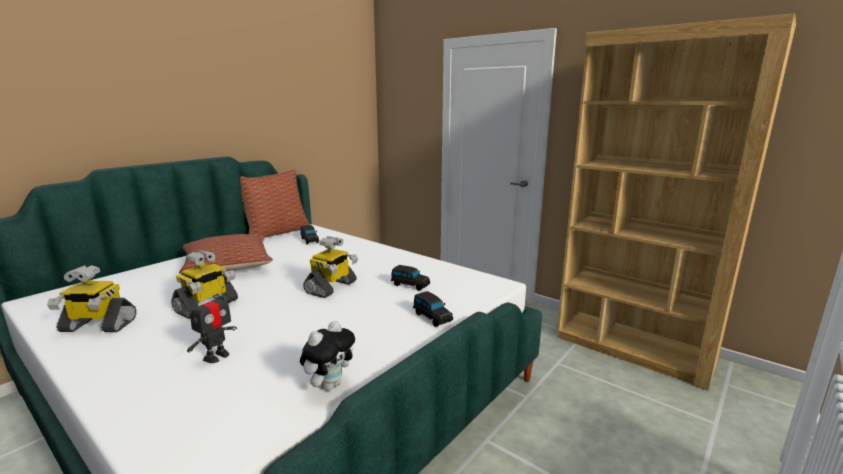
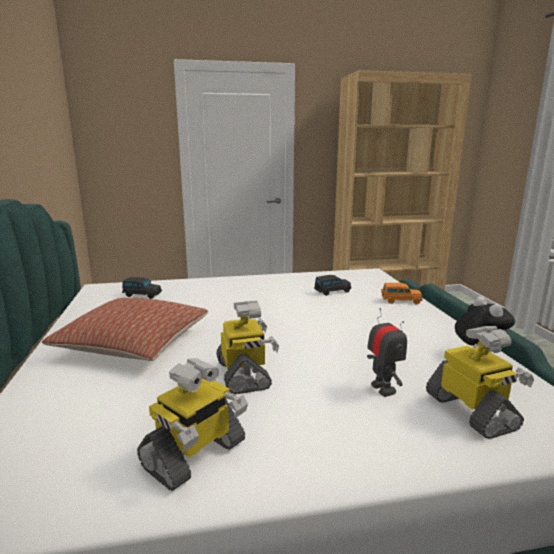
camera: 50 degrees left, 0 degrees up
(277, 233) = (75, 301): pillow -> none
(331, 287) = (291, 314): toy robot -> toy robot (472, 412)
(432, 317) = (400, 301): black toy car -> orange toy car

